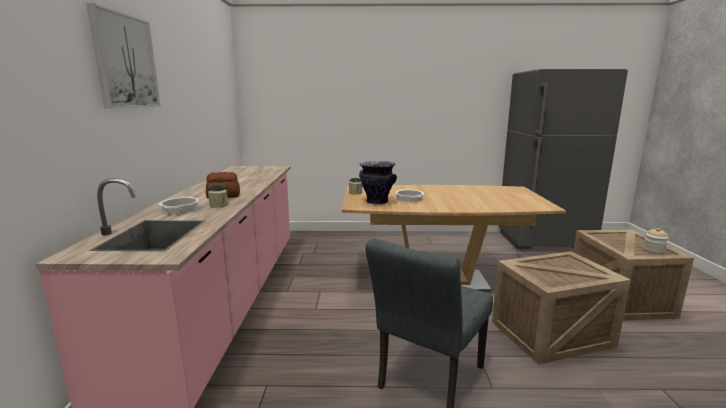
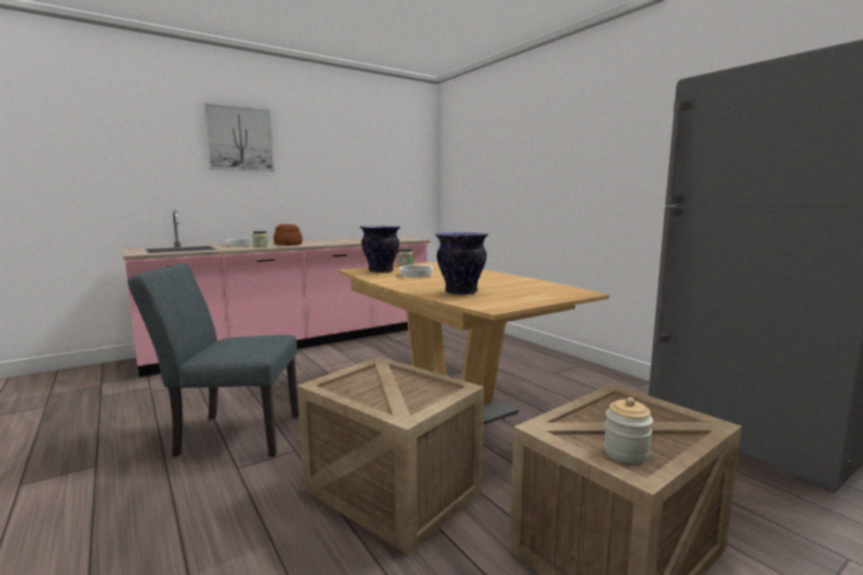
camera: 55 degrees right, 5 degrees down
(495, 203) = (460, 292): none -> vase

